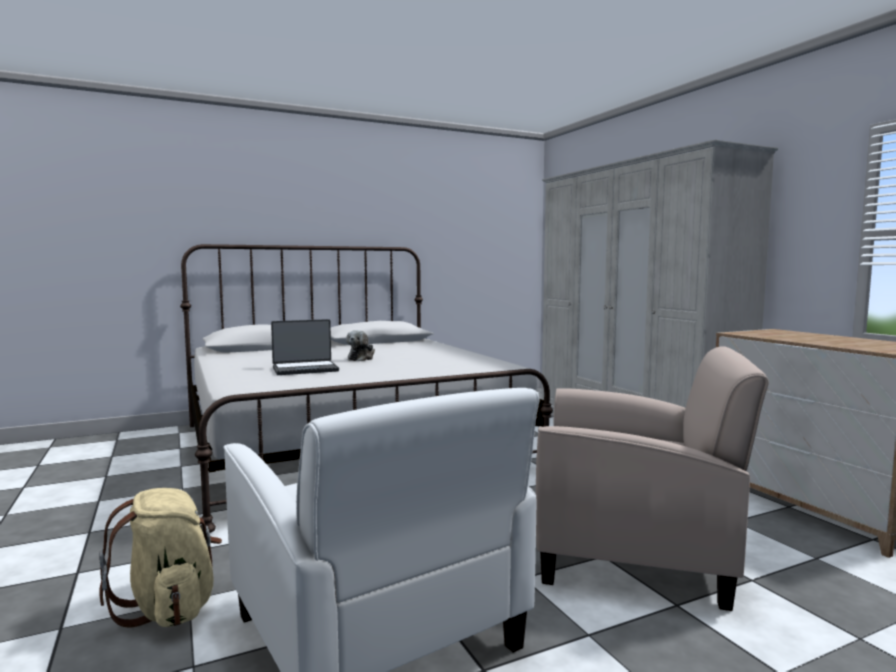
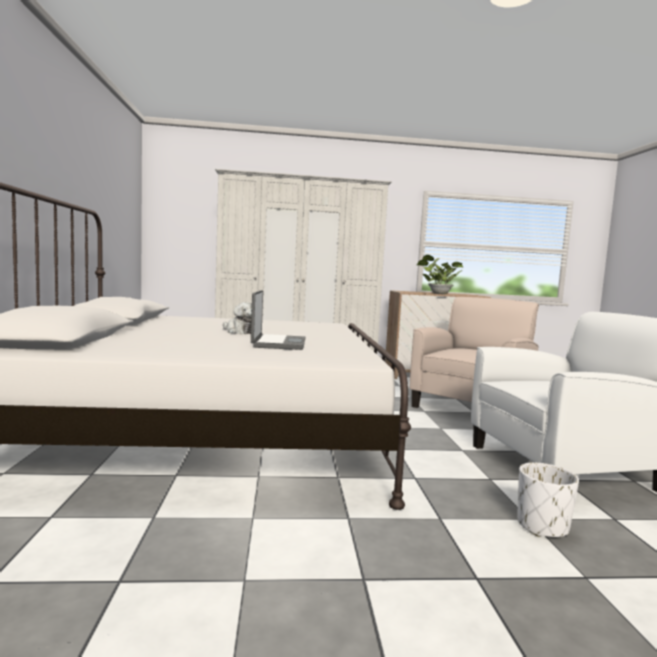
camera: 70 degrees left, 0 degrees up
(169, 607) = (542, 526): beige backpack -> white planter
(802, 339) = (437, 293): none -> potted plant

